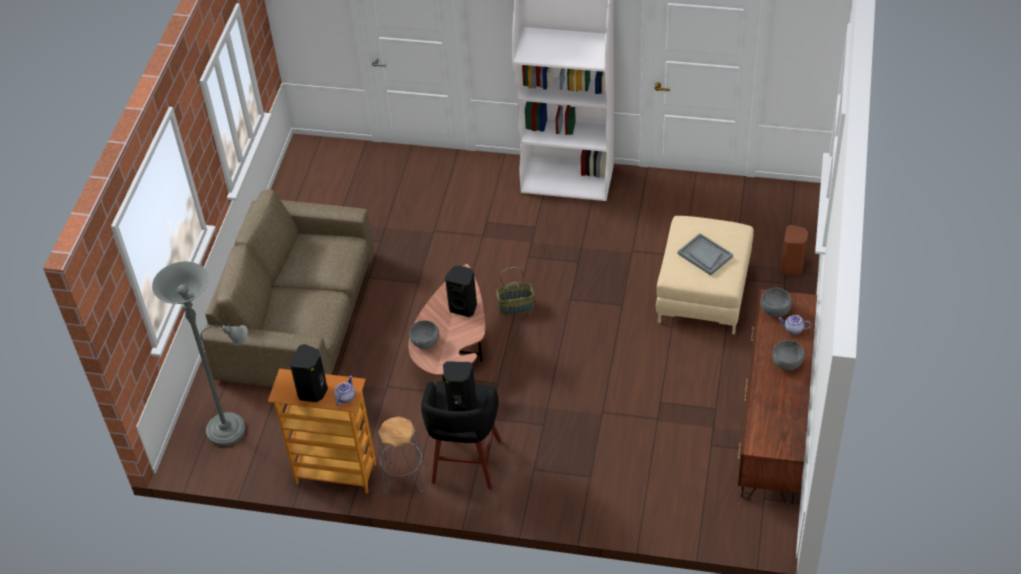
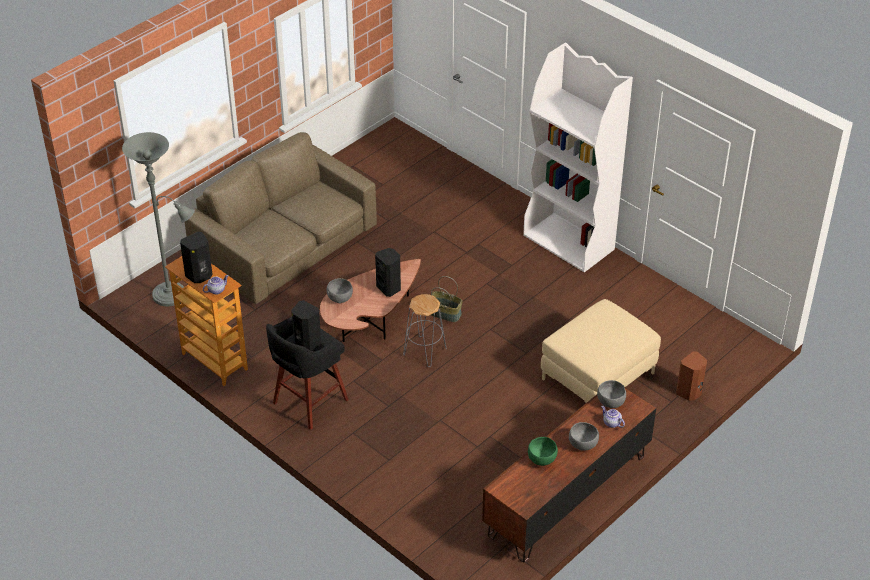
camera: 30 degrees right, 5 degrees down
(404, 477) = (258, 388): grey stool -> grey stool (424, 351)
(704, 255) = (597, 337): grey tray -> none
(765, 396) = (542, 458): none -> green bowl

